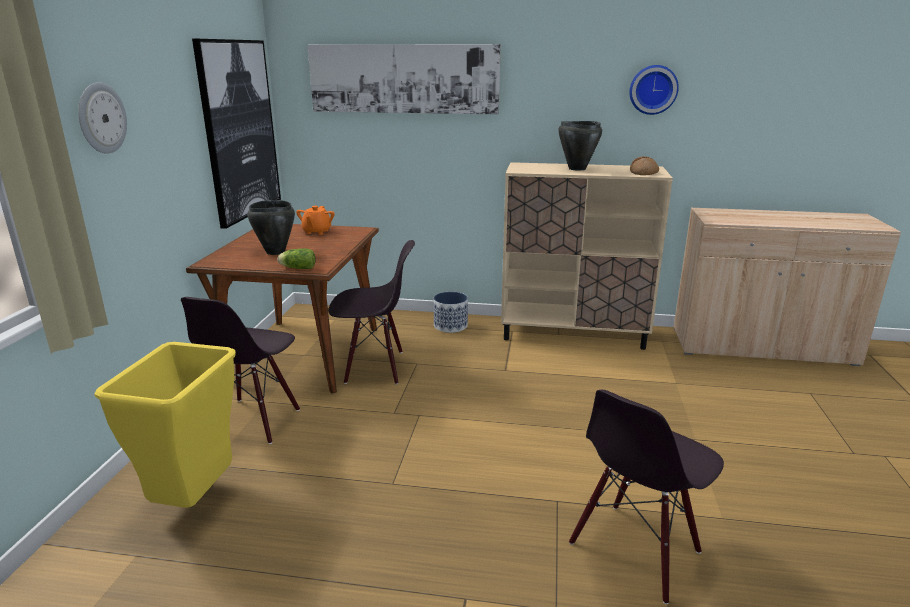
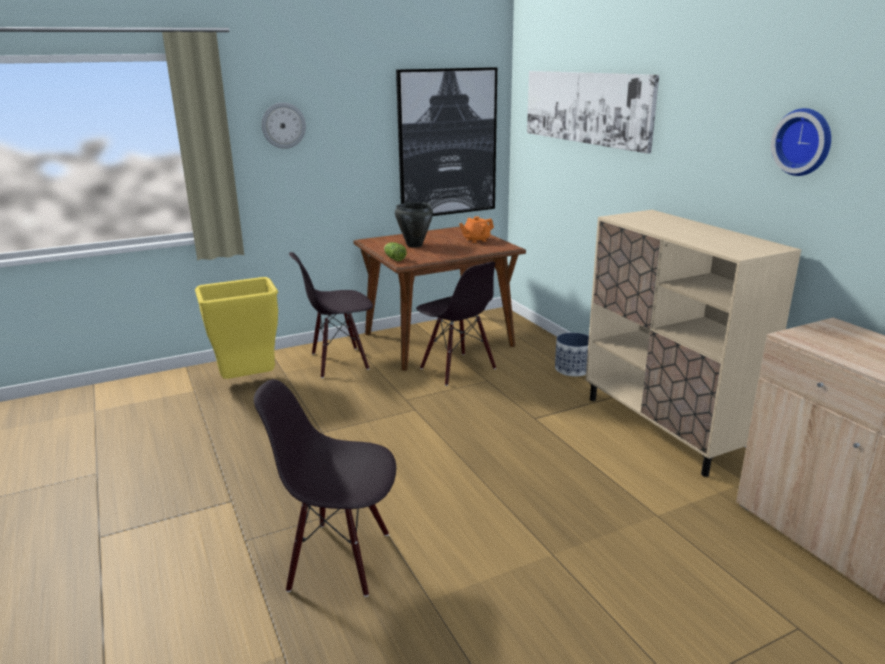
camera: 55 degrees right, 0 degrees up
(576, 169) = (681, 228): black cooking pot -> none
(643, 173) = (732, 248): bread -> none

